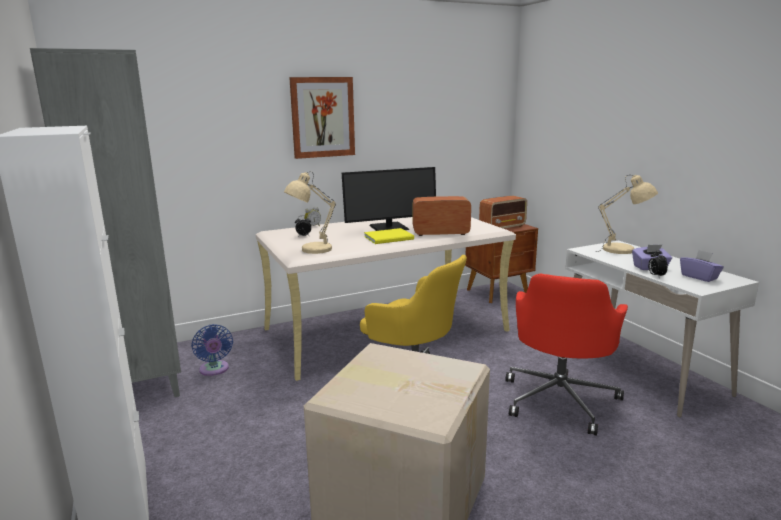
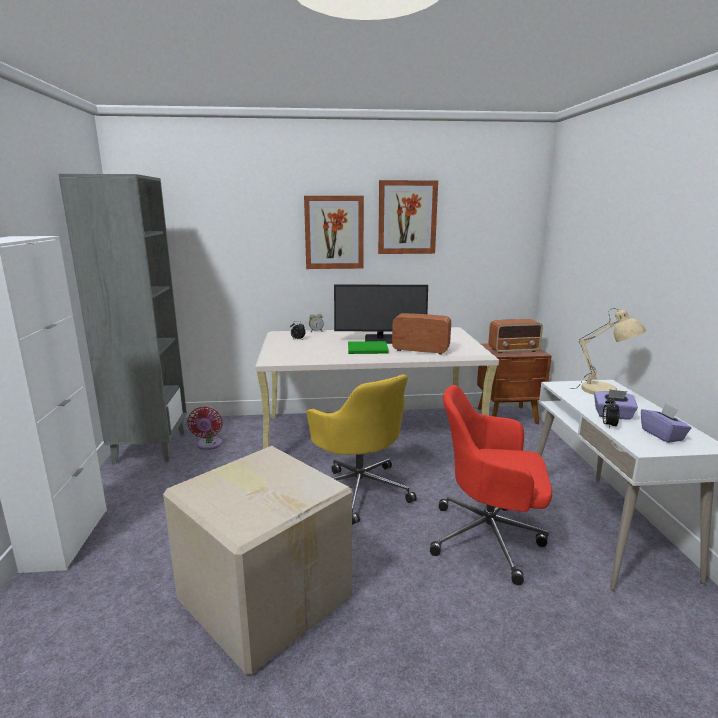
camera: 20 degrees right, 0 degrees up
(214, 370) = (209, 445): blue fan -> red fan
(312, 250) = (289, 353): beige table lamp -> none
(390, 238) = (369, 349): yellow book -> green book
(394, 99) = (407, 217): none -> picture
(560, 399) = (489, 538): red office chair -> red office chair turned 60 degrees clockwise

